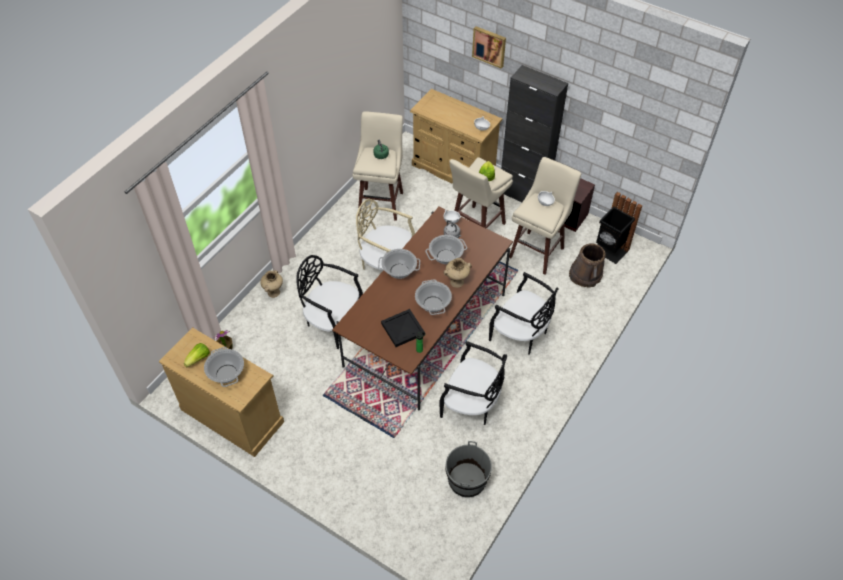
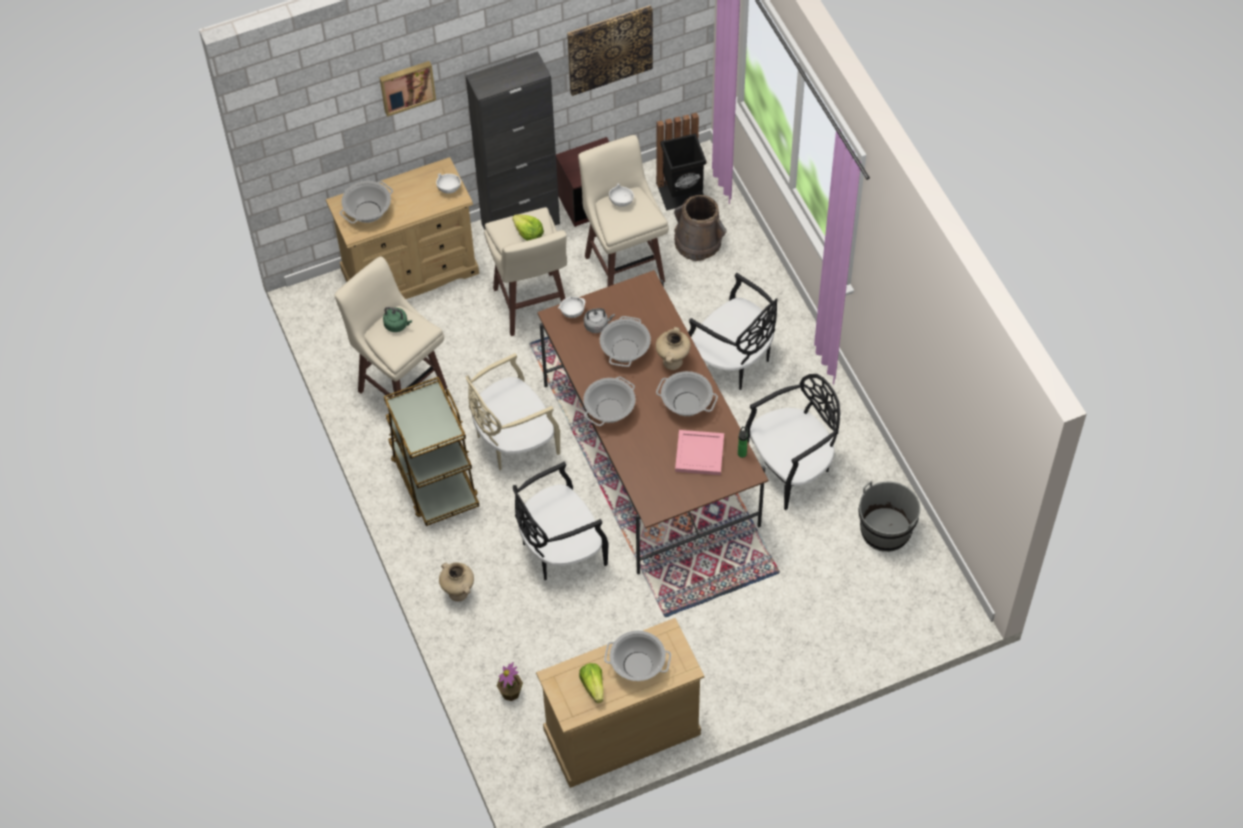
camera: 55 degrees left, 5 degrees up
(336, 245) = (434, 480): none -> brown cart
(402, 329) = (700, 454): black tray -> pink tray
(438, 107) = (368, 212): none -> cooking pot
(520, 334) = (732, 360): black chair -> black chair turned 60 degrees clockwise
(614, 121) = (609, 49): none -> picture

